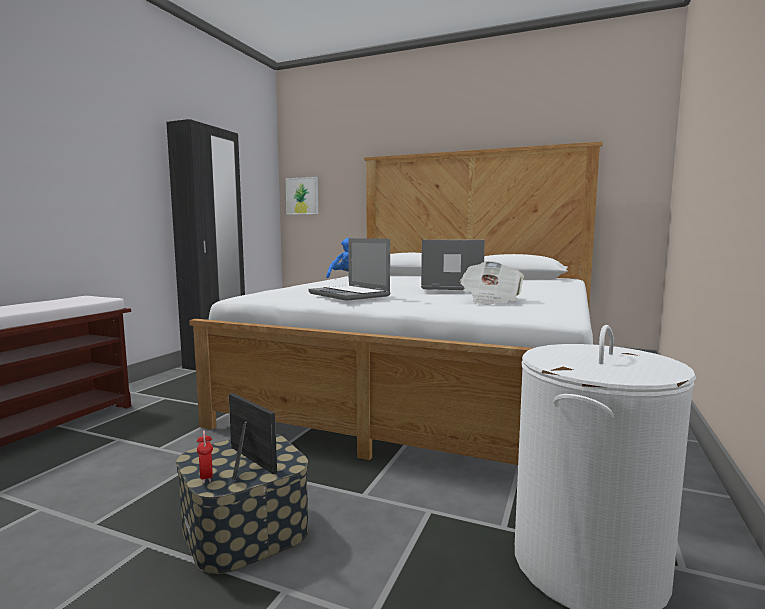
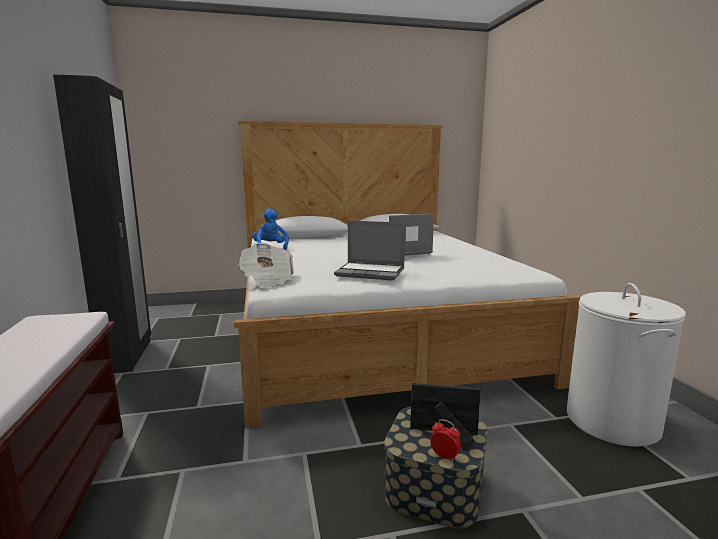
camera: 35 degrees left, 5 degrees up
(302, 196) = (158, 156): picture -> none
(490, 300) = (466, 263): newspaper -> newspaper (267, 280)

